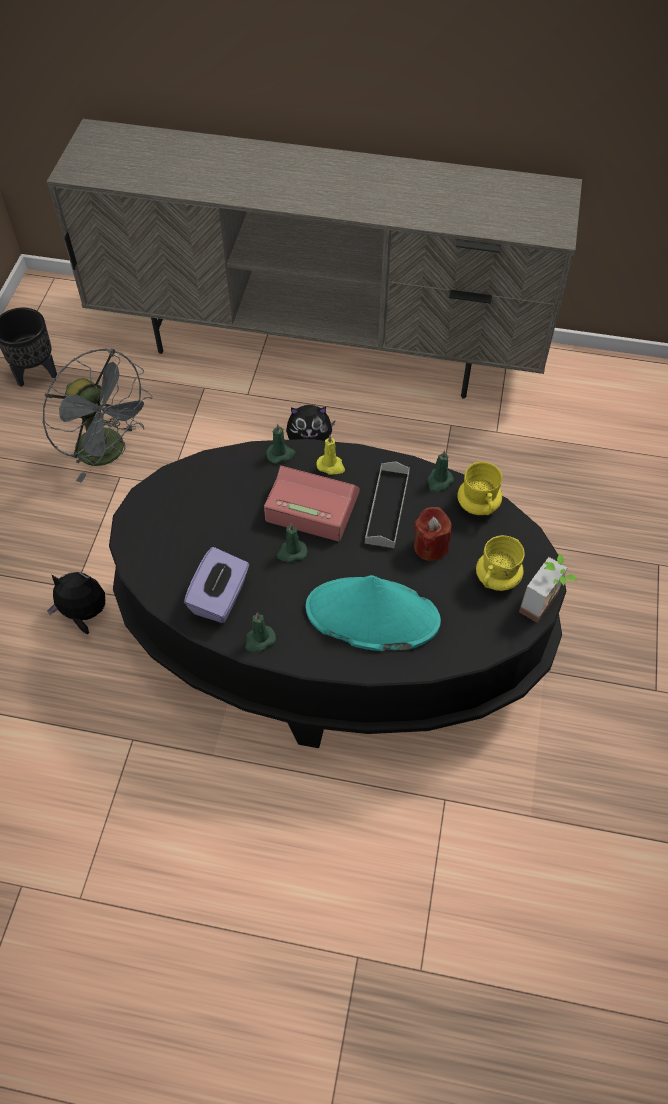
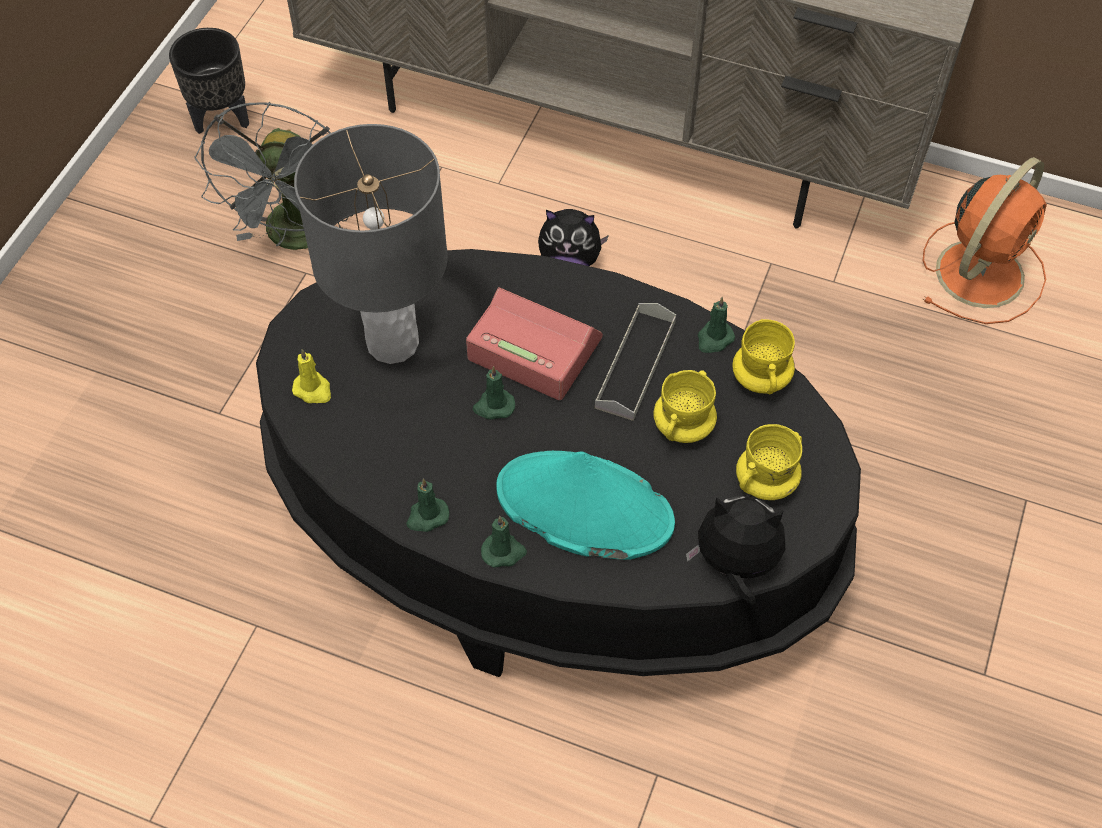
camera: 10 degrees right, 0 degrees up
(84, 614) = (224, 449): plush toy -> plush toy (735, 565)
(109, 453) = (298, 238): grey fan -> grey fan turned 45 degrees clockwise
(207, 517) = (392, 343): none -> grey table lamp
(220, 598) = (387, 453): purple tissue box -> none
(281, 454) = (507, 272): green candle -> green candle (504, 552)
(331, 466) = (571, 297): yellow candle -> yellow candle (313, 390)
(430, 546) = (683, 426): red candle -> yellow mug
(546, 607) = (824, 532): potted plant -> none
(596, 411) = (982, 271): none -> orange fan

